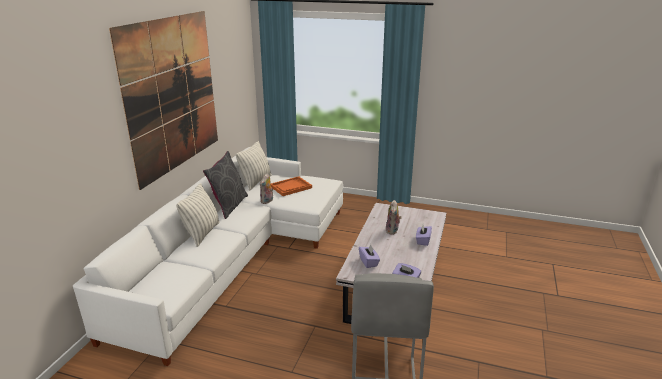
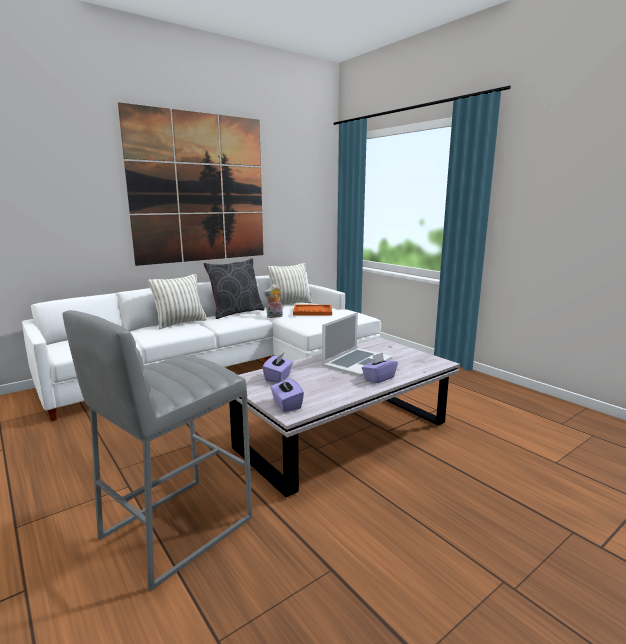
camera: 35 degrees right, 10 degrees down
(393, 231) = (357, 362): plush toy -> laptop

